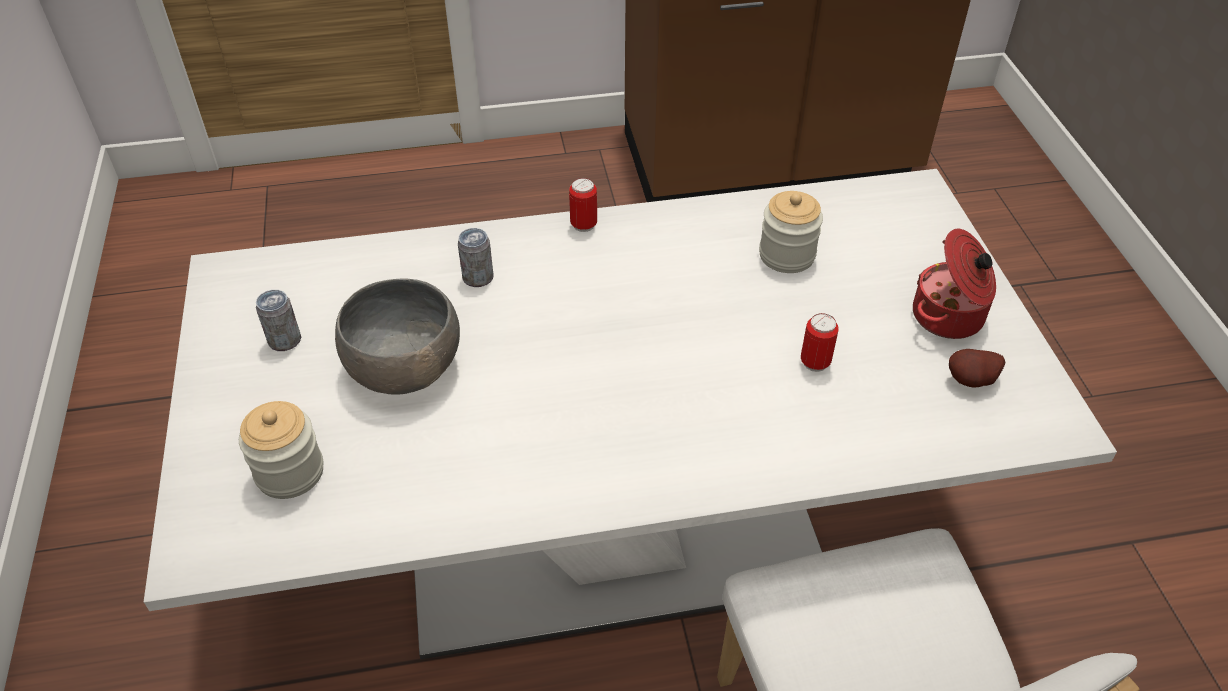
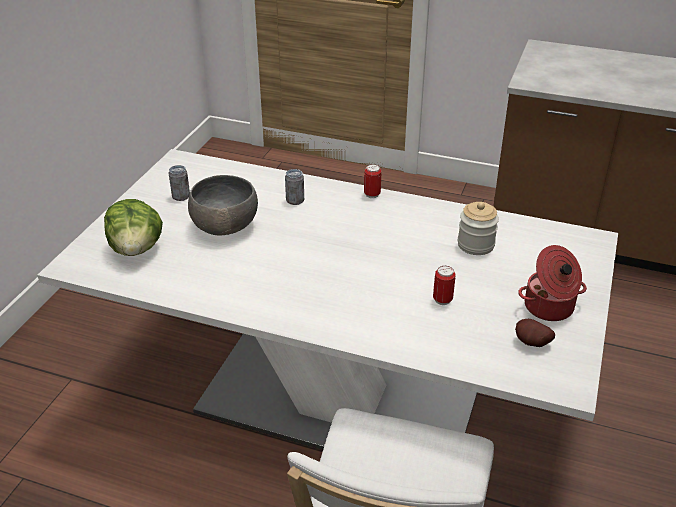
camera: 30 degrees right, 10 degrees down
(290, 472) = (137, 249): jar -> lettuce

